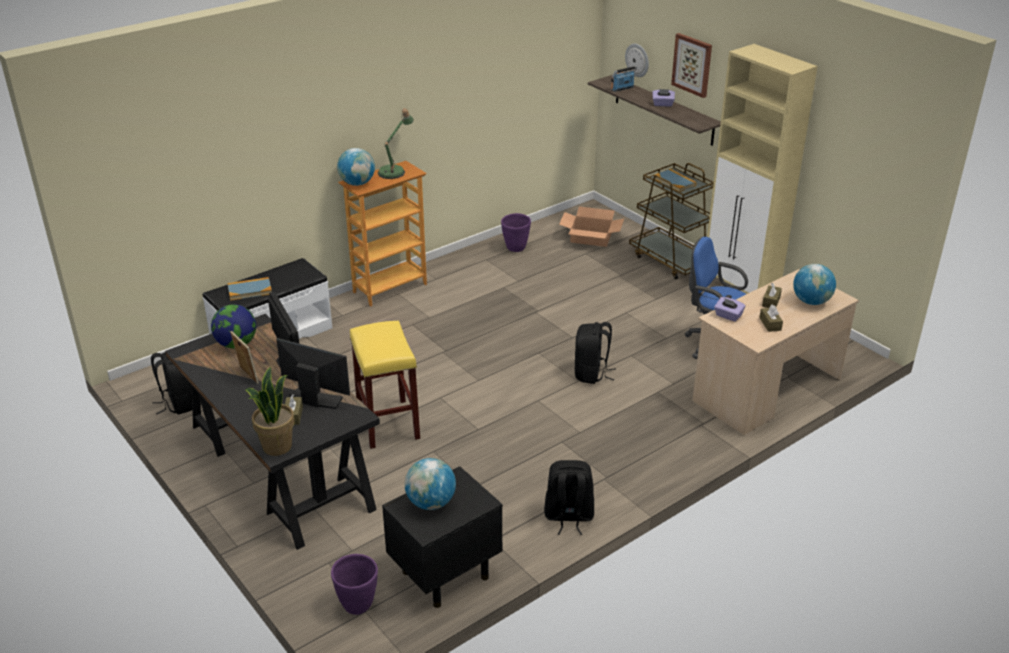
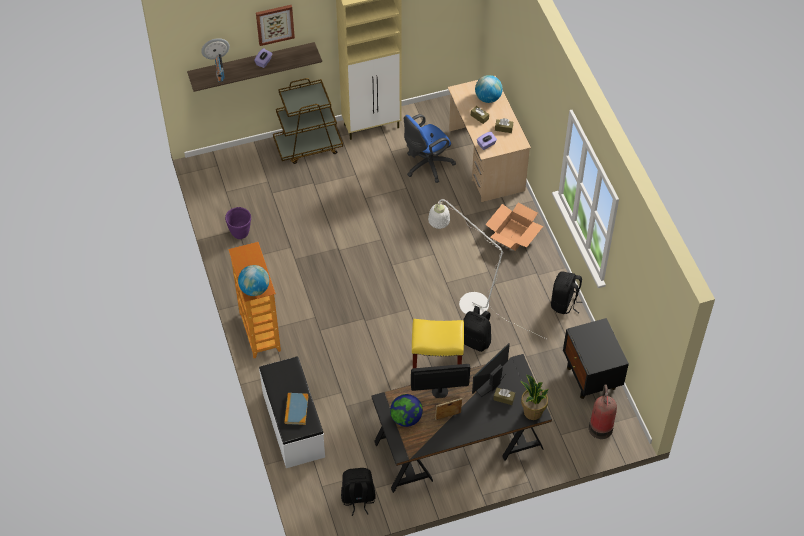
camera: 70 degrees left, 20 degrees up
(358, 604) = (600, 426): purple planter -> fire extinguisher
(394, 171) = (245, 260): table lamp -> none
(431, 503) = (594, 351): globe -> none
(518, 423) = (466, 301): none -> white floor lamp
(591, 238) = (249, 181): cardboard box -> cardboard box (513, 234)
(591, 374) = (429, 243): black backpack -> black backpack (475, 340)
(674, 182) = (303, 100): book -> none

